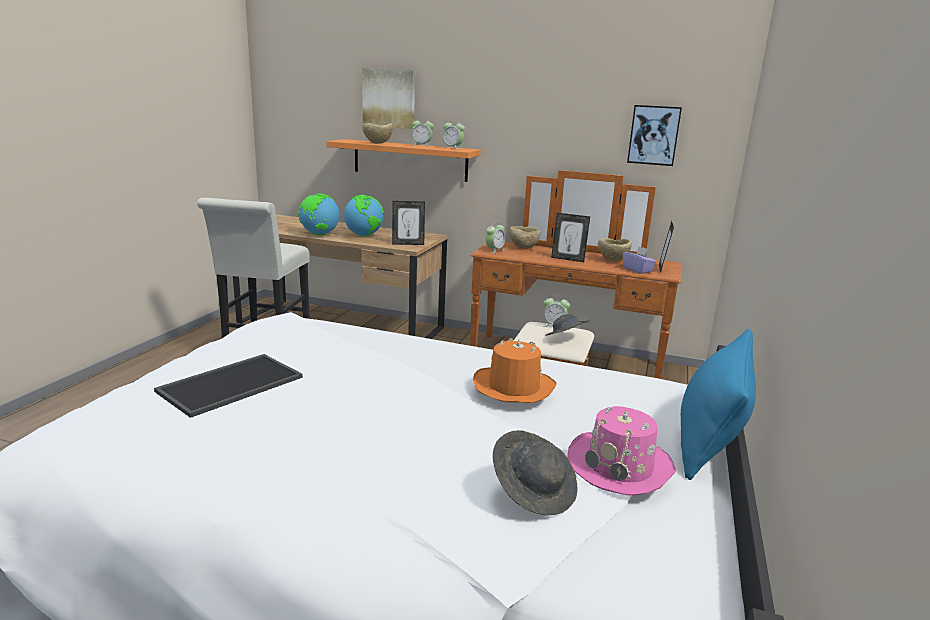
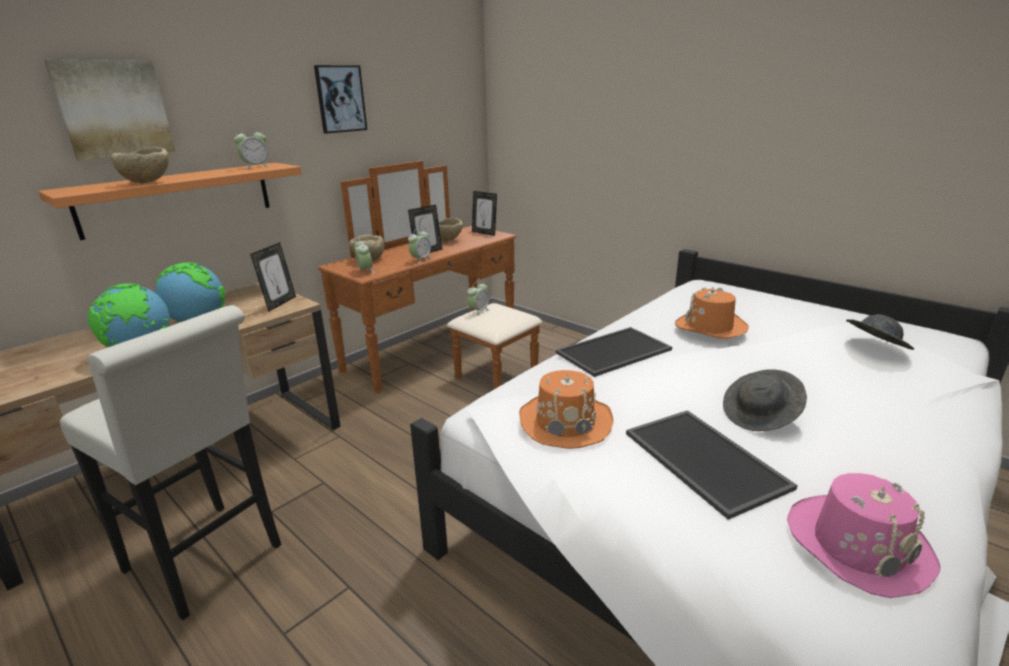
camera: 65 degrees left, 5 degrees up
(275, 337) = (565, 422): none -> orange hat
(421, 351) = (614, 352): none -> tray
(422, 145) = (206, 172): alarm clock -> alarm clock (420, 259)
(565, 338) = (511, 313): grey hat -> grey hat (760, 416)
(620, 465) = (830, 319): pink hat -> pink hat (857, 545)
(637, 270) = (481, 239): purple tissue box -> none
(654, 135) = (431, 117): picture -> picture (340, 99)
(710, 437) = (770, 293): blue pillow -> none

